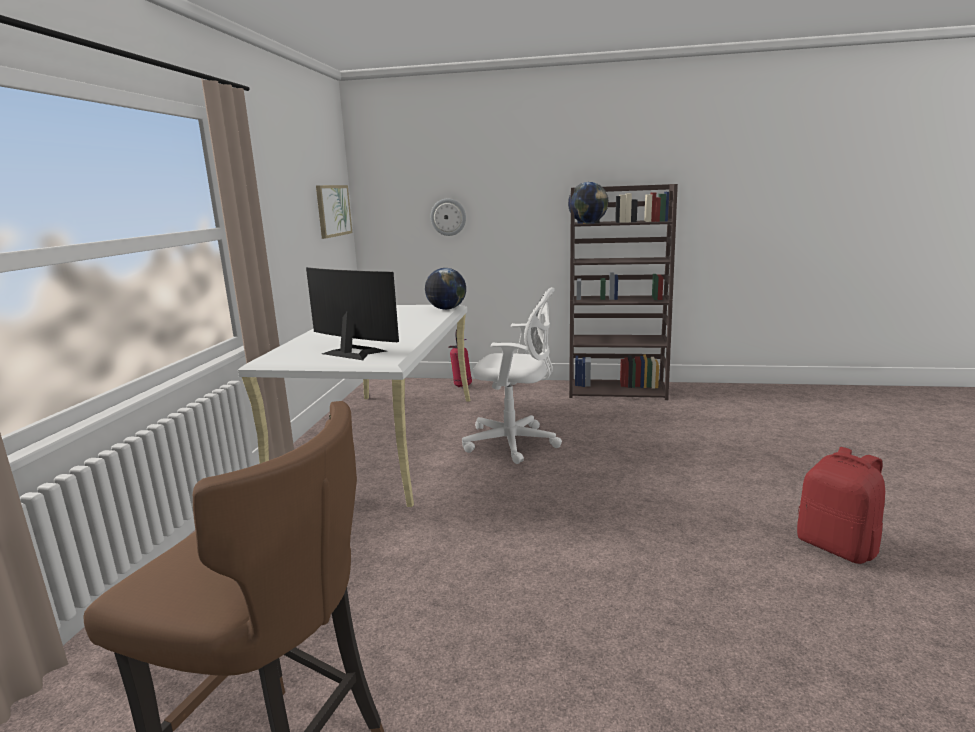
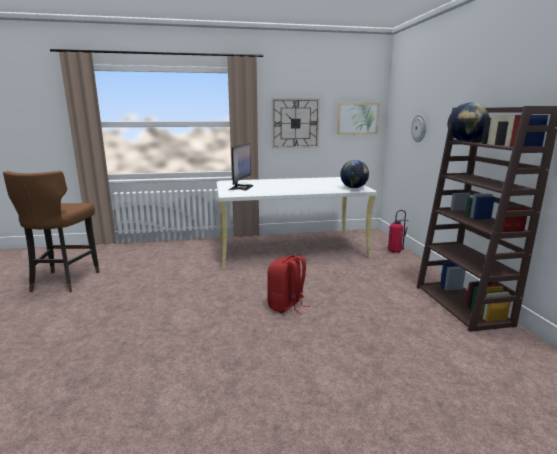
camera: 70 degrees right, 0 degrees up
(284, 225) = (295, 123): none -> wall clock
(515, 443) = (313, 280): white office chair -> none
(837, 546) = (209, 418): red backpack -> red backpack (287, 306)

